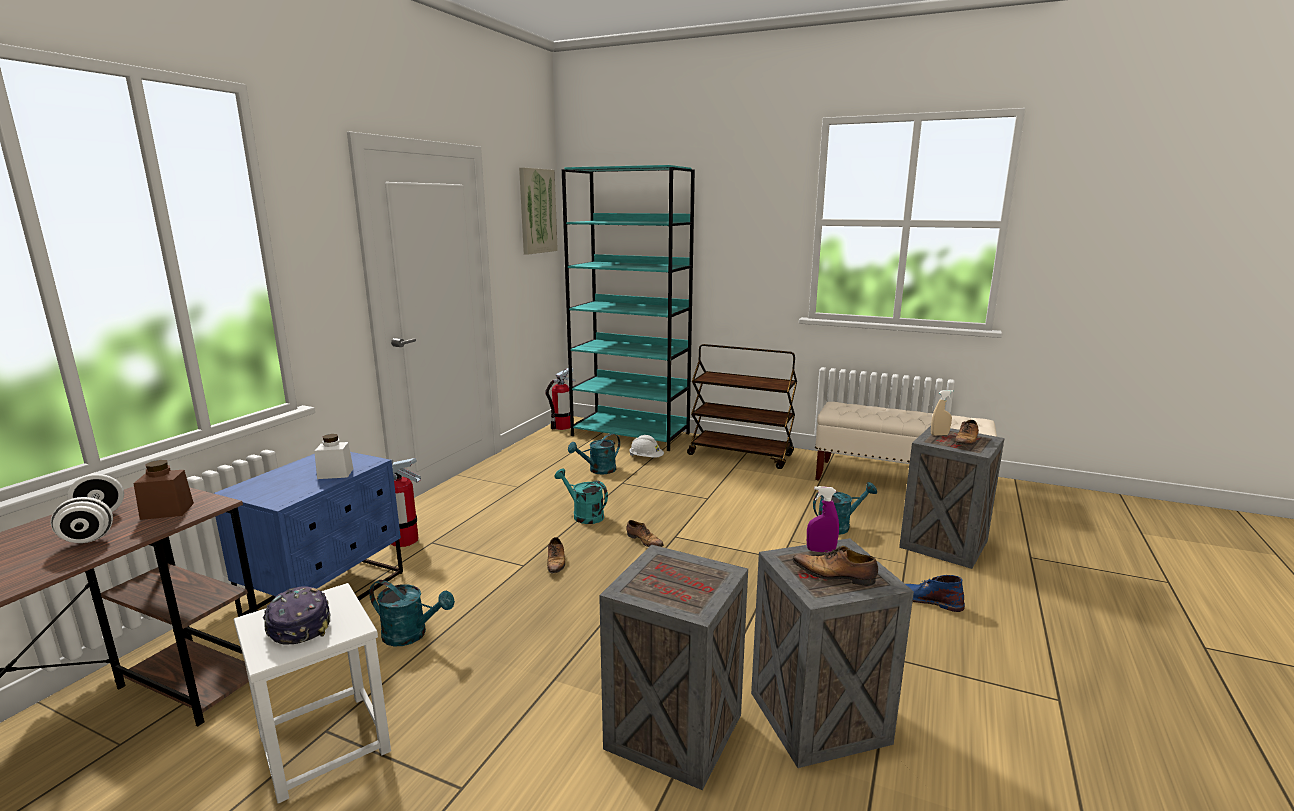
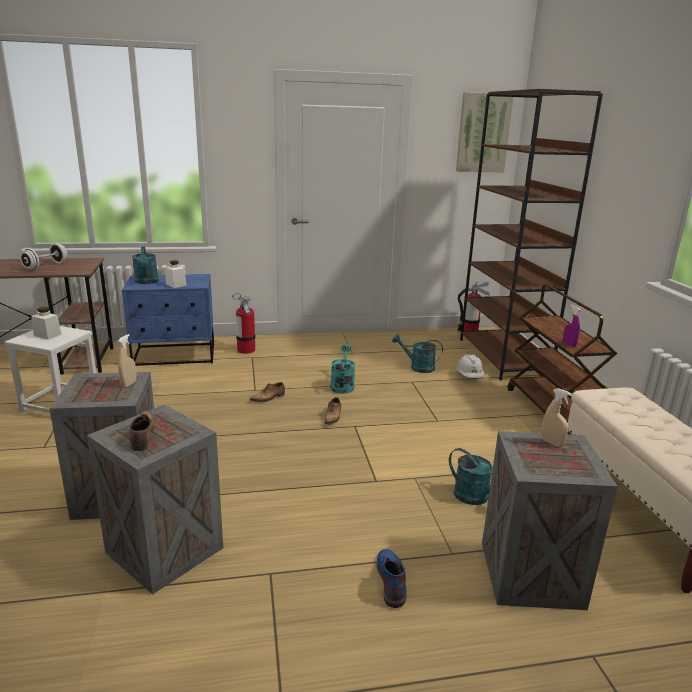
camera: 55 degrees right, 5 degrees up
(167, 511) = (69, 269): brown jar -> none
(298, 624) = (47, 335): cap -> white jar
(411, 635) = (156, 388): turquoise watering can -> turquoise watering can (146, 282)
(631, 434) = (503, 357): turquoise bookcase -> brown bookcase
(679, 562) = (129, 384): none -> beige spray bottle
(821, 551) = (182, 424): purple spray bottle -> purple spray bottle (569, 344)
(966, 441) = (554, 461): shoe -> none

